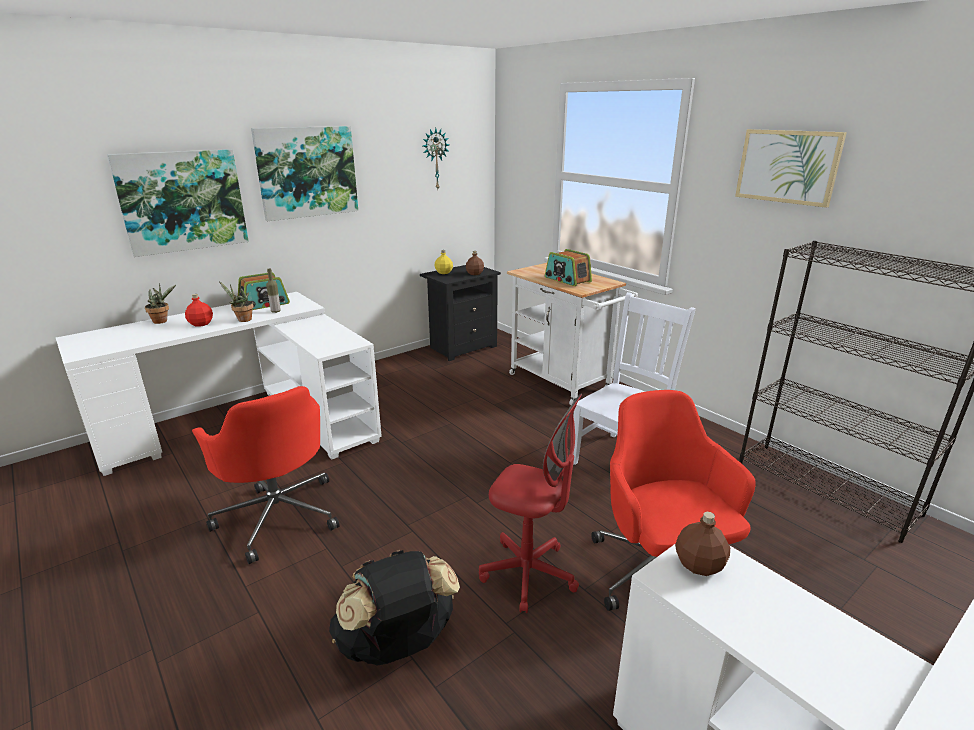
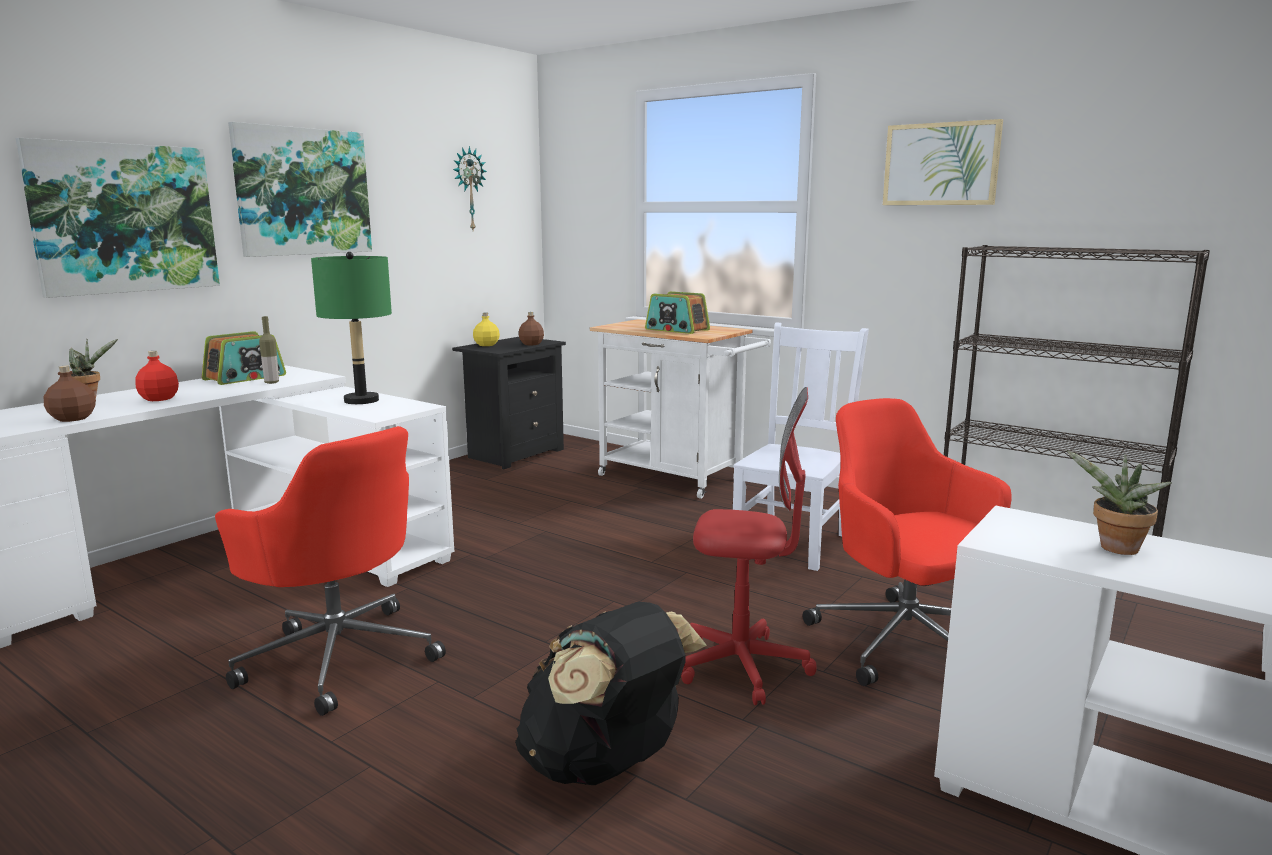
camera: 15 degrees left, 10 degrees down
(242, 320) = (225, 392): potted plant -> potted plant (1115, 549)
(324, 332) = (361, 400): none -> green table lamp
(698, 564) = (1021, 529): brown bottle -> brown bottle (72, 418)

